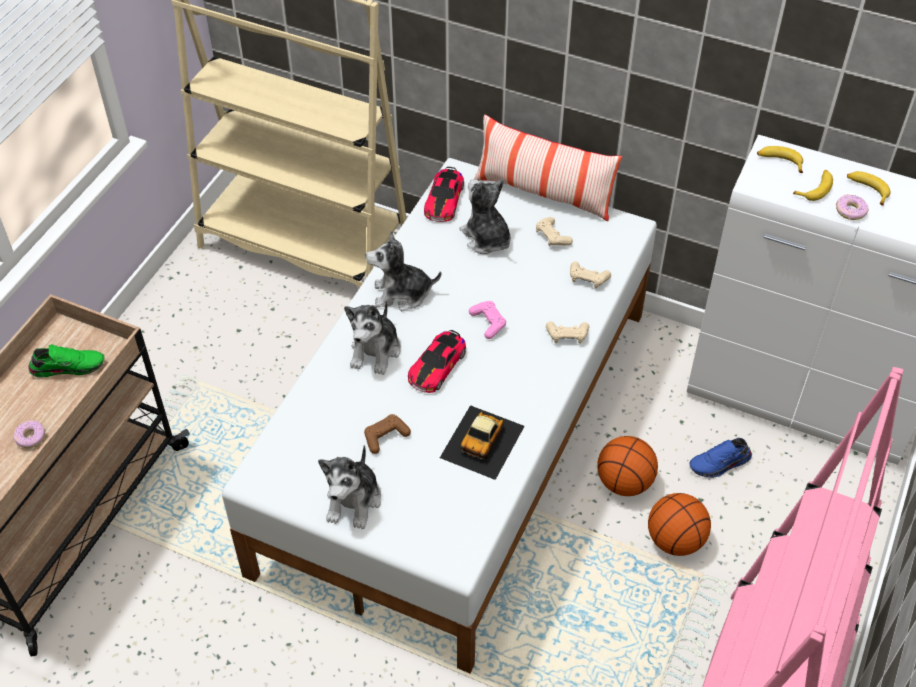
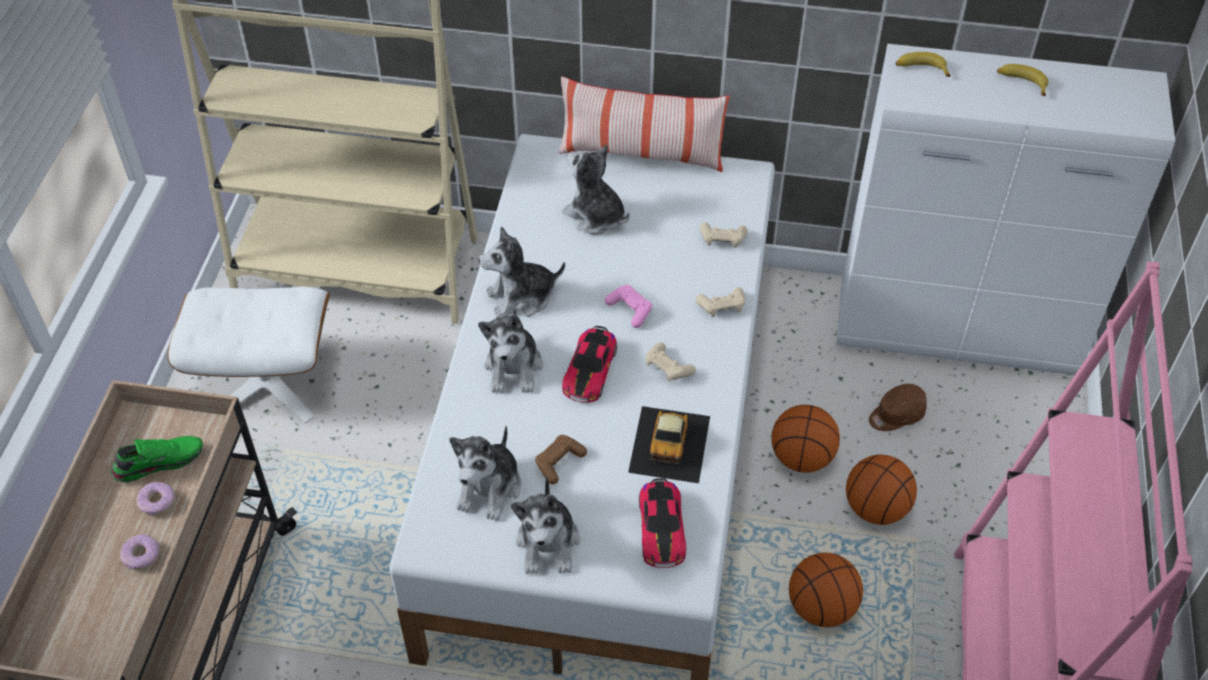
camera: 15 degrees left, 0 degrees up
(203, 324) = (266, 382): none -> white ottoman
(322, 445) = (490, 488): none -> plush toy
(444, 200) = (533, 182): toy car -> toy car (661, 528)
(552, 237) = (667, 200): beige game controller -> beige game controller (668, 367)
(598, 613) = (821, 608): none -> basketball
(720, 464) = (896, 415): blue shoe -> brown cap
(815, 188) = (968, 91): banana -> none
(850, 211) = (1013, 108): donut -> donut (157, 502)

